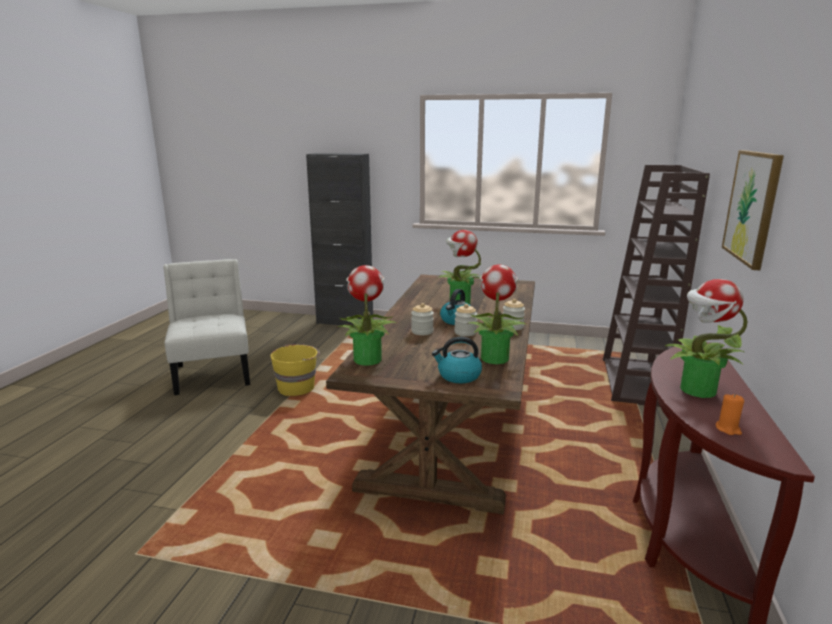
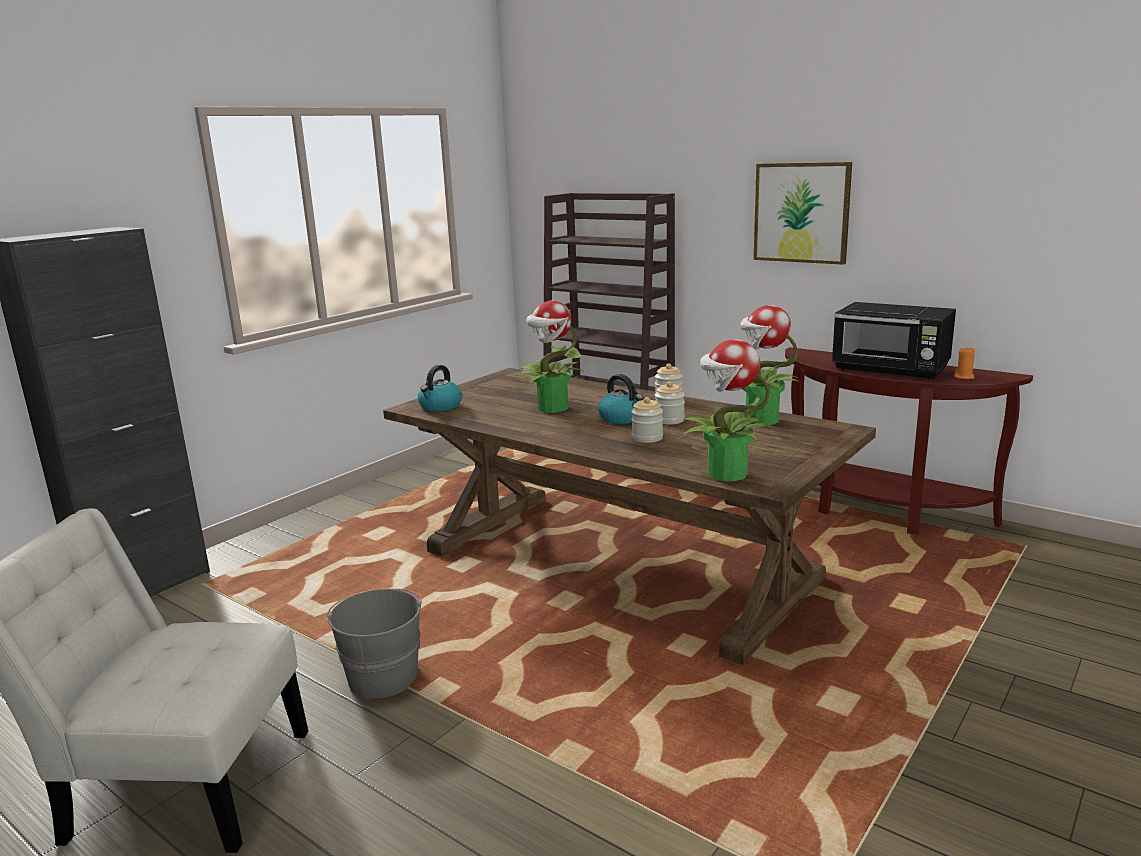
camera: 65 degrees left, 0 degrees up
(297, 388) = (383, 676): yellow bucket -> grey bucket
(458, 376) = (804, 440): kettle -> kettle (440, 406)
(696, 390) = (891, 370): potted plant -> black microwave

